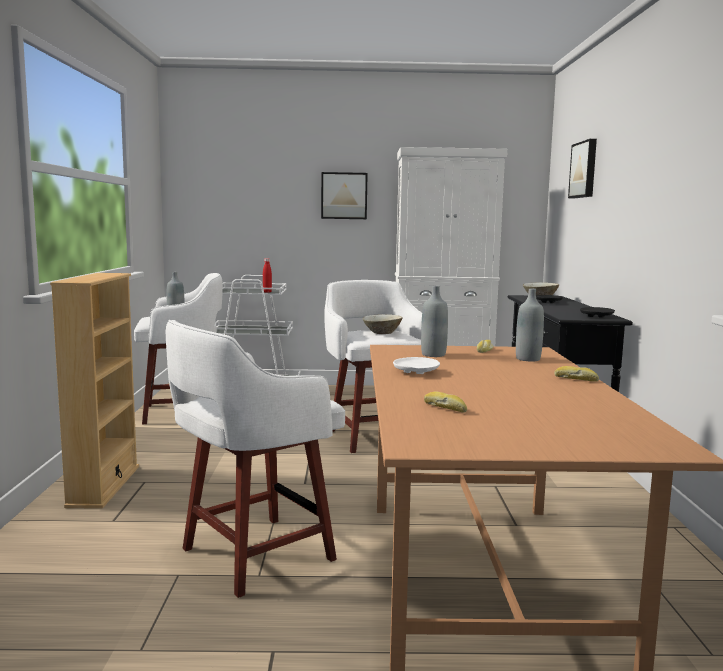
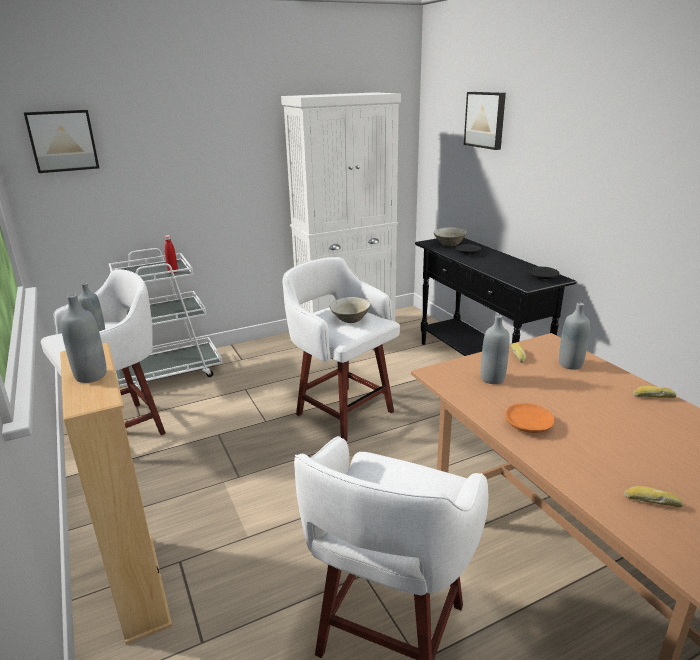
camera: 25 degrees left, 15 degrees up
(94, 277) = (91, 376): none -> grey bottle
(344, 196) = (229, 149): picture -> picture (62, 141)
(415, 372) = (528, 425): white plate -> orange plate

